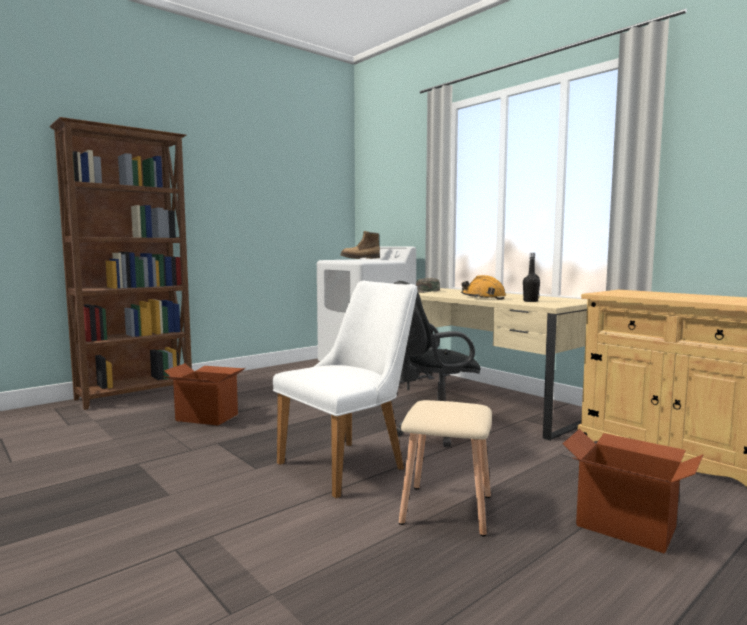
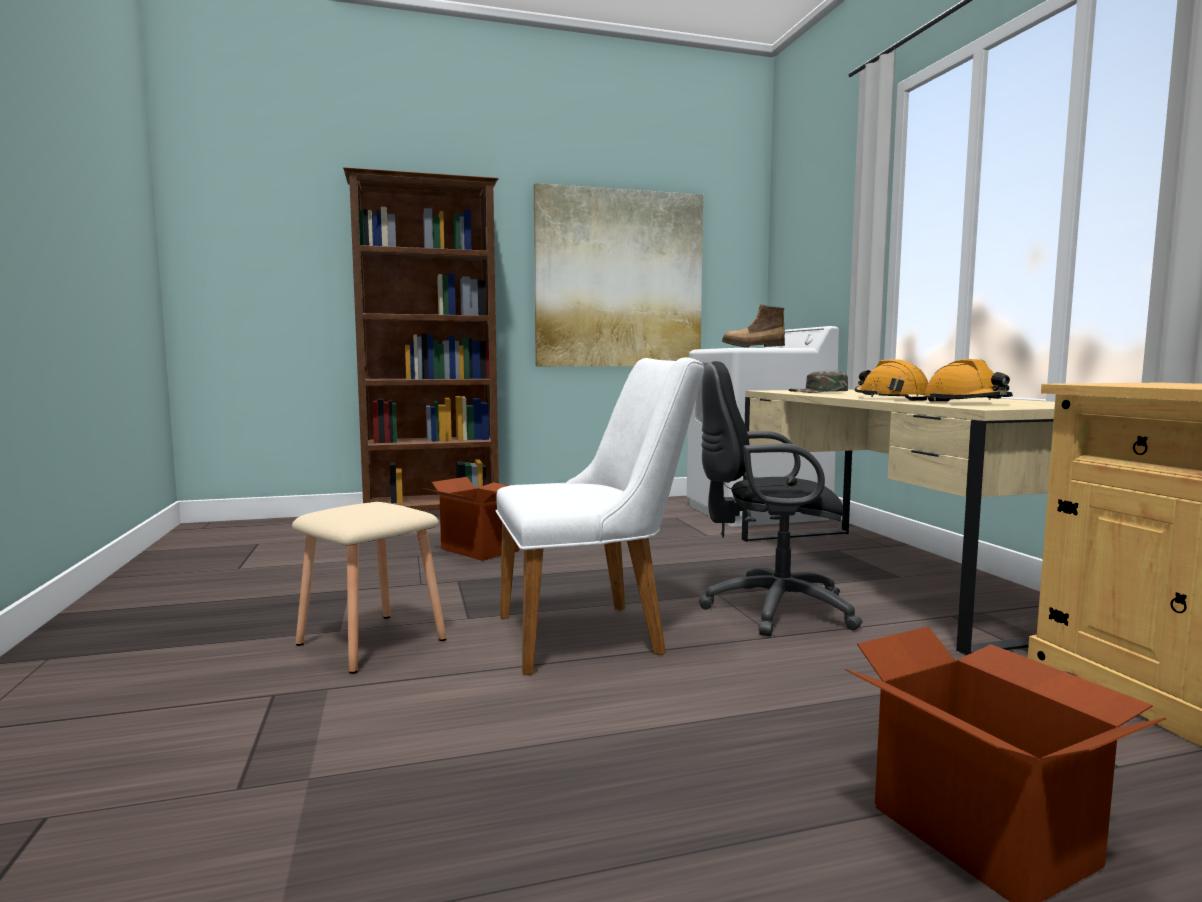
camera: 25 degrees right, 0 degrees up
(262, 210) = (619, 279): none -> picture
(447, 510) = (666, 727): beige stool -> beige stool (370, 643)
(530, 301) = (966, 403): black bottle -> orange hard hat

